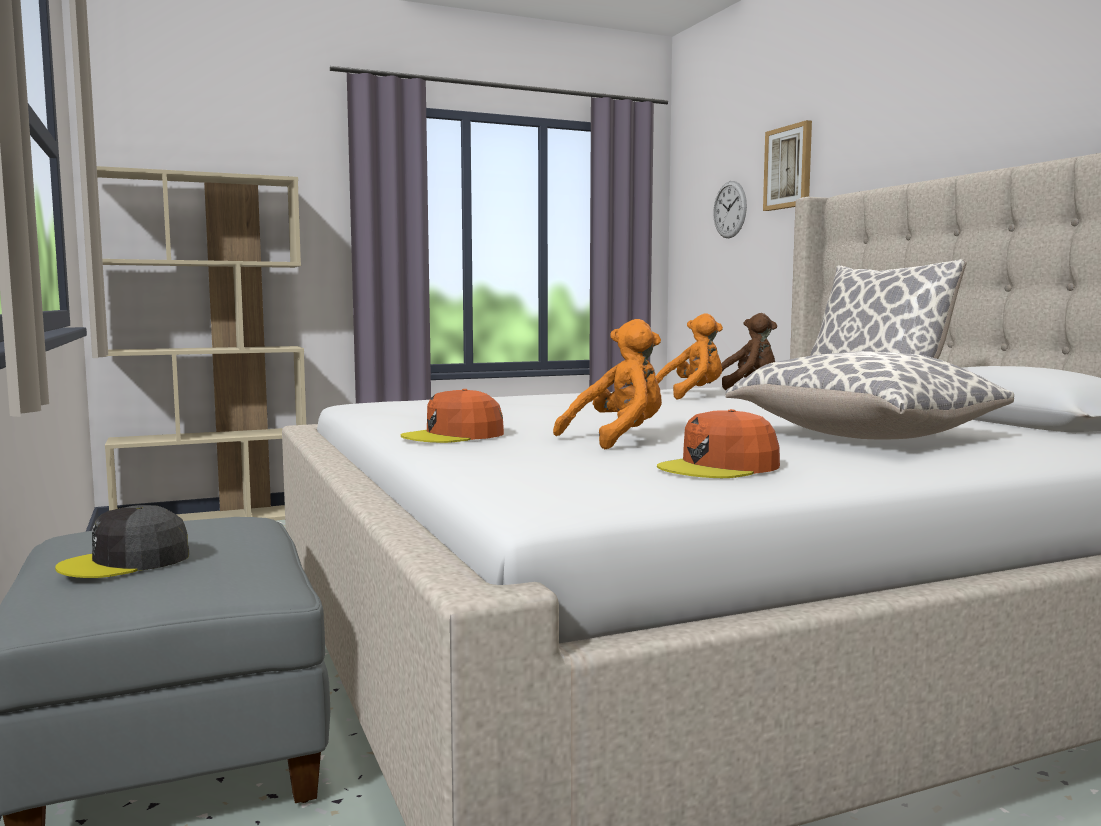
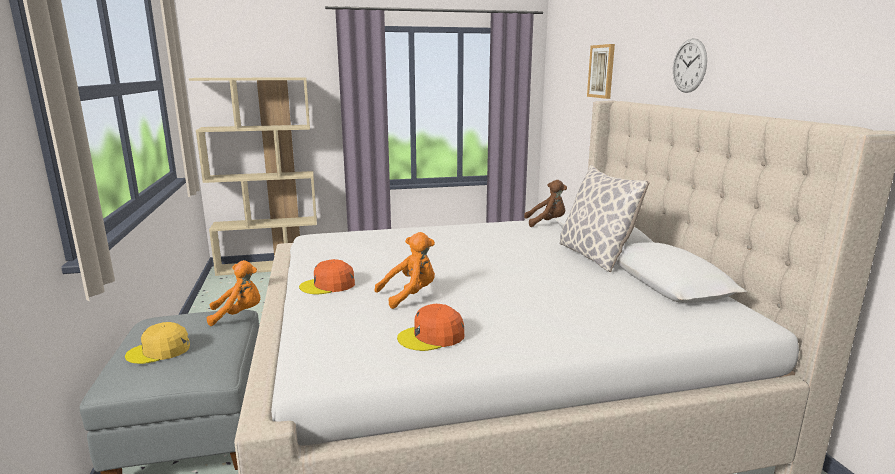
camera: 10 degrees right, 10 degrees up
(127, 561) = (159, 351): grey cap -> yellow cap
(691, 395) = (503, 234): orange plush toy -> orange plush toy (239, 315)
(730, 209) = (572, 90): wall clock -> wall clock (689, 65)
(864, 437) = (548, 301): pillow -> none

